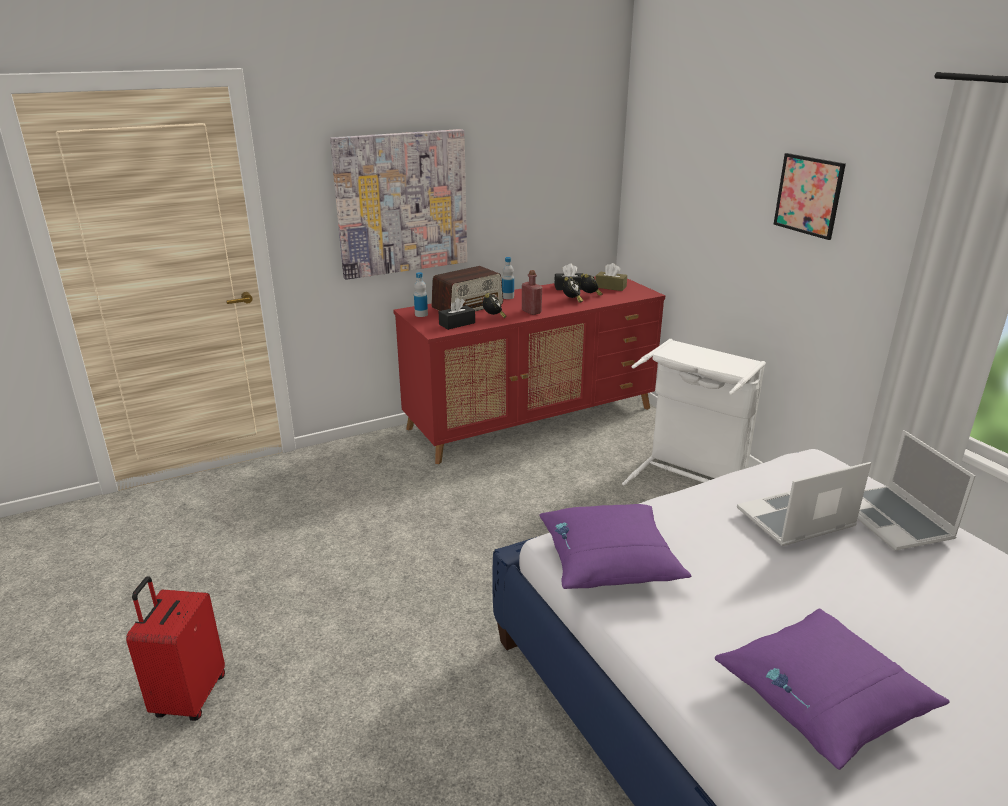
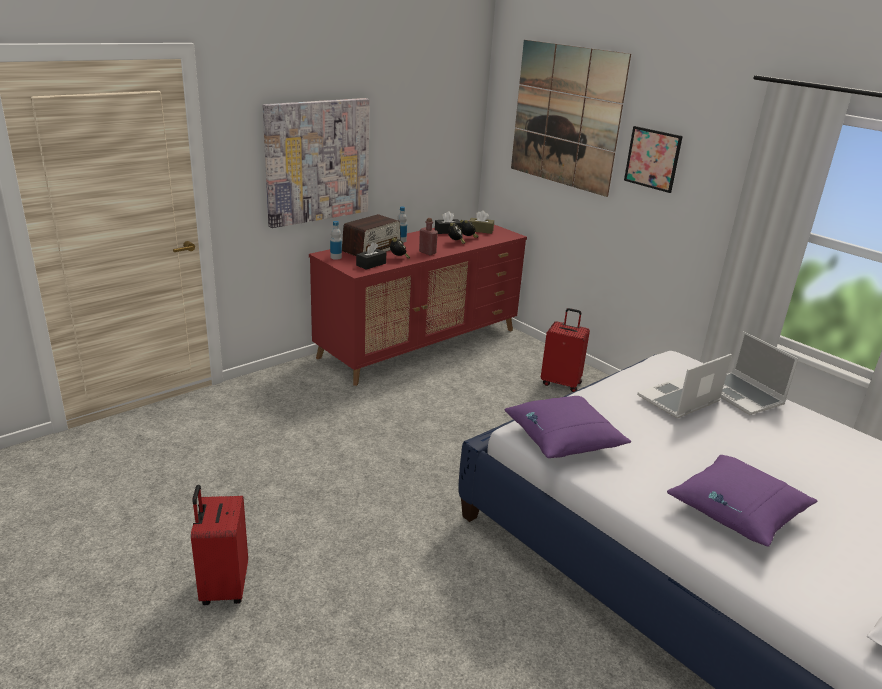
camera: 15 degrees left, 0 degrees up
(689, 478) = (561, 383): white laundry basket -> red suitcase
(708, 145) = (566, 116): none -> picture

